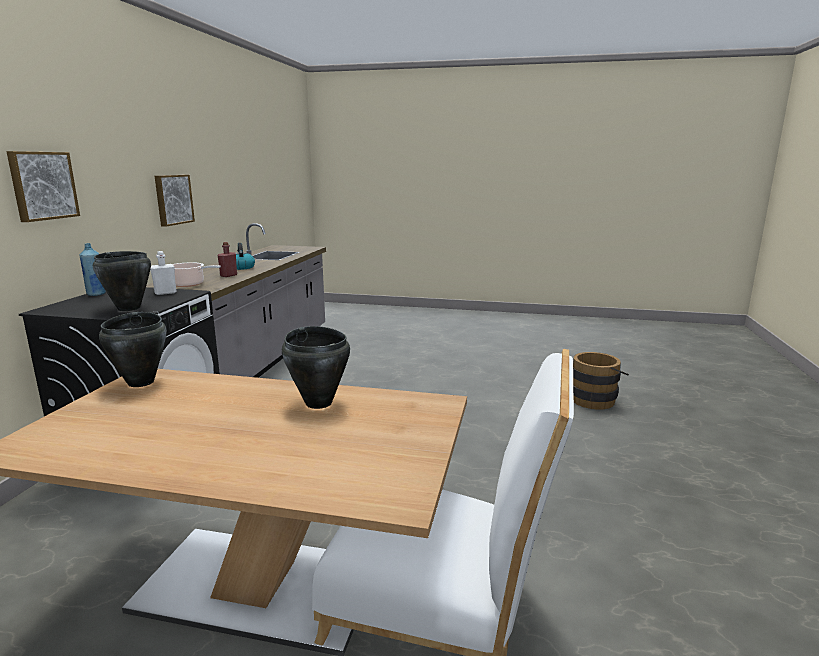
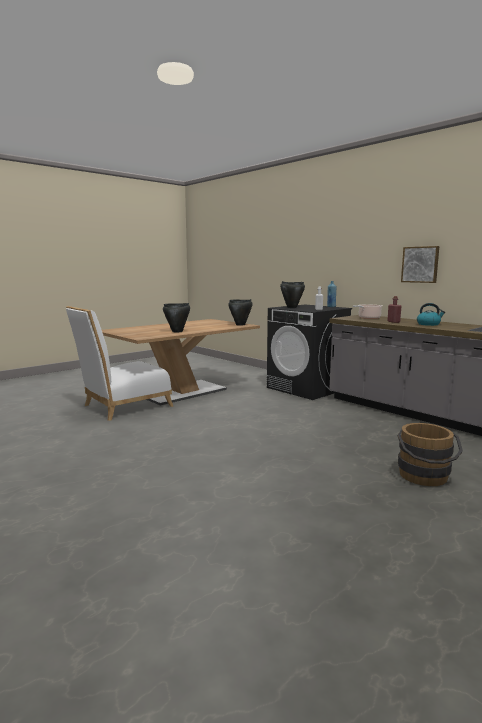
camera: 125 degrees right, 5 degrees down
(42, 185) = (330, 252): picture -> none
(595, 399) = (187, 529): brown bucket -> brown bucket (424, 477)

